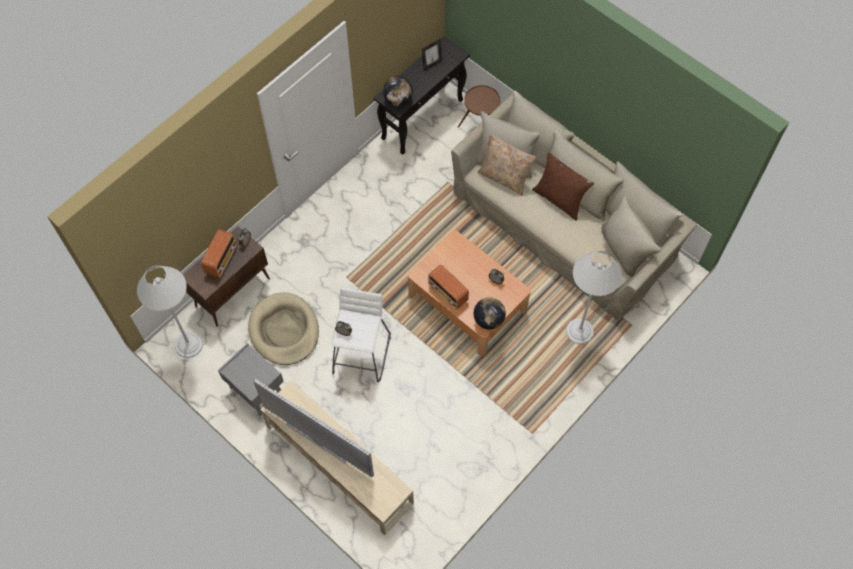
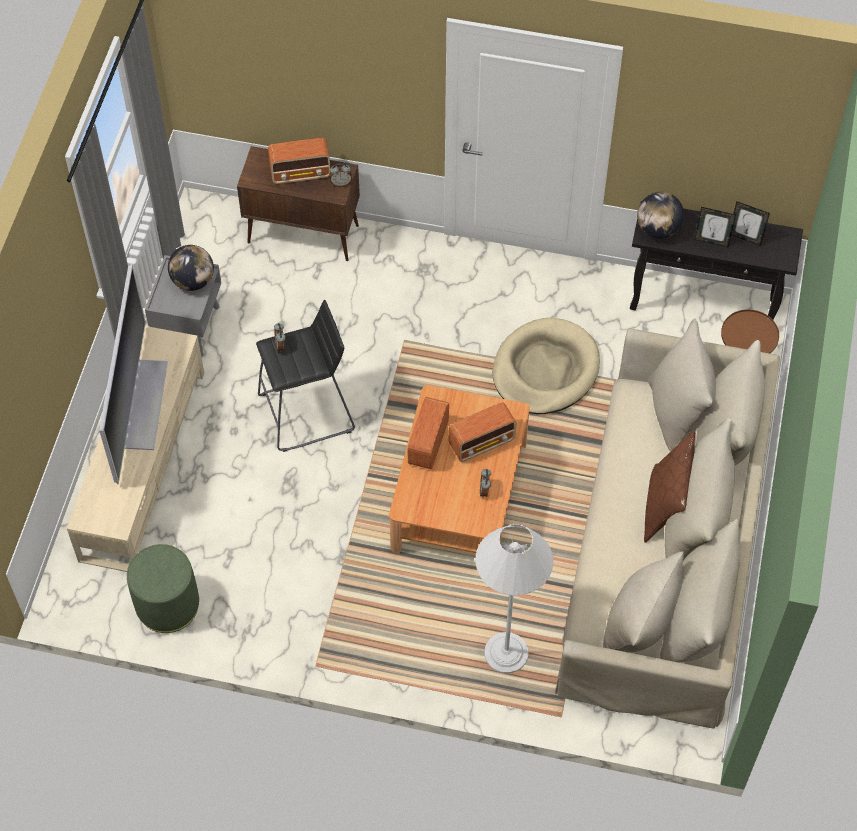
camera: 60 degrees right, 5 degrees down
(189, 345) = (206, 229): white floor lamp -> none
(284, 330) = (286, 314): beige dog bed -> beige dog bed (545, 370)
(362, 354) = (307, 412): white stool -> black stool
(423, 80) = (711, 241): none -> picture frame
(445, 496) = (167, 605): none -> green ottoman
(464, 265) = (482, 442): none -> radio
(488, 320) = (419, 510): globe -> globe (193, 281)
(504, 178) = (650, 423): beige pillow -> none

